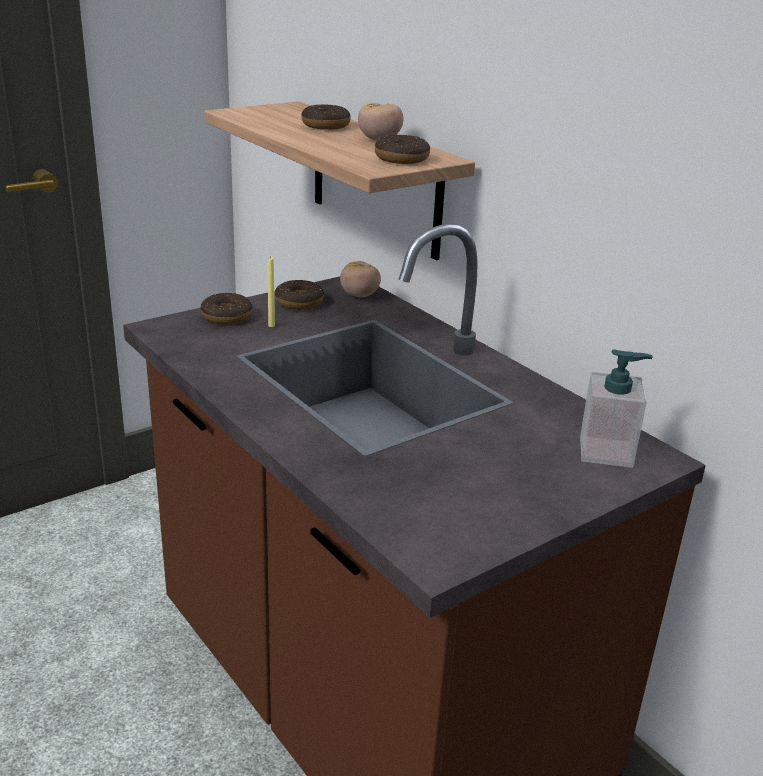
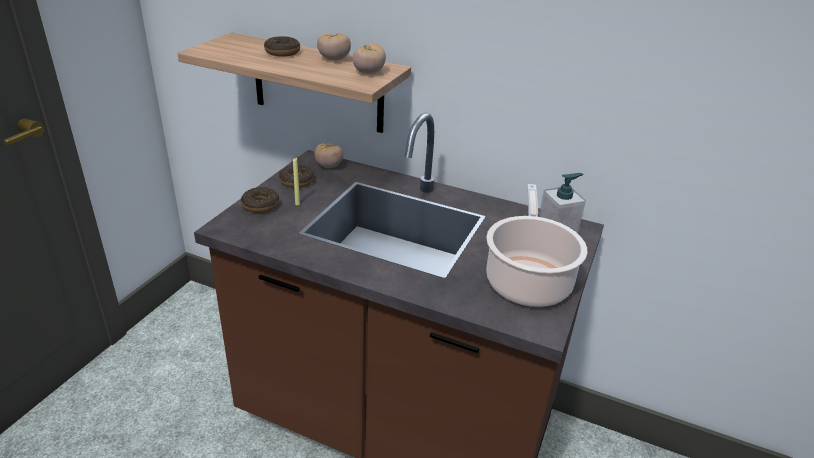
camera: 30 degrees left, 5 degrees up
(401, 158) = (368, 73): donut -> tomato
(485, 495) = (527, 280): none -> cooking pot

